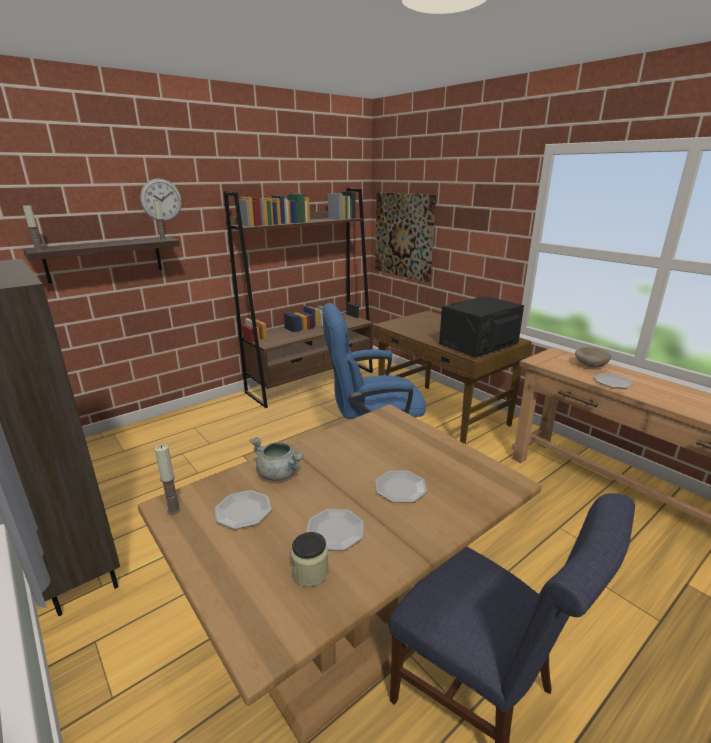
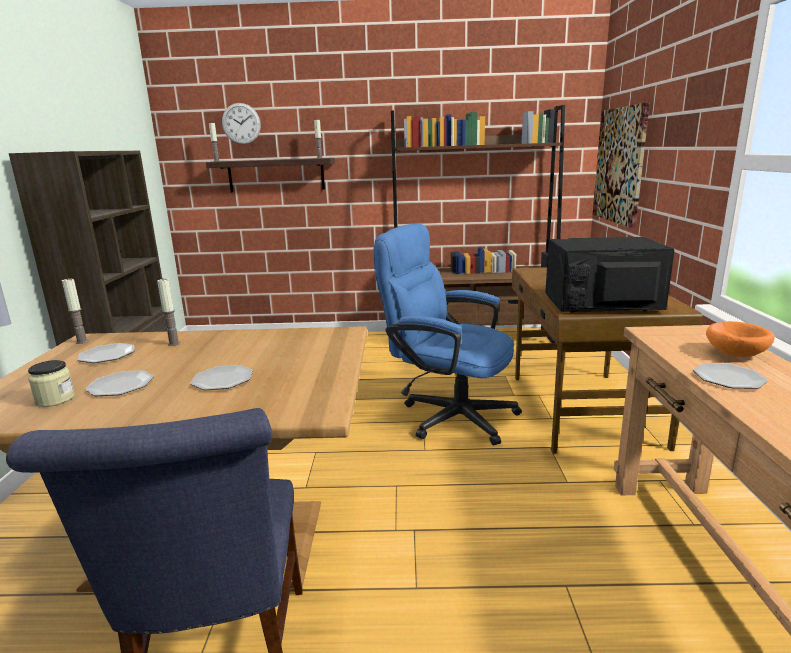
camera: 40 degrees right, 5 degrees down
(161, 200) = (330, 121): wall clock -> wall clock (241, 123)
(279, 474) = (174, 344): grey cooking pot -> candle
(589, 366) = (734, 354): beige bowl -> orange bowl

